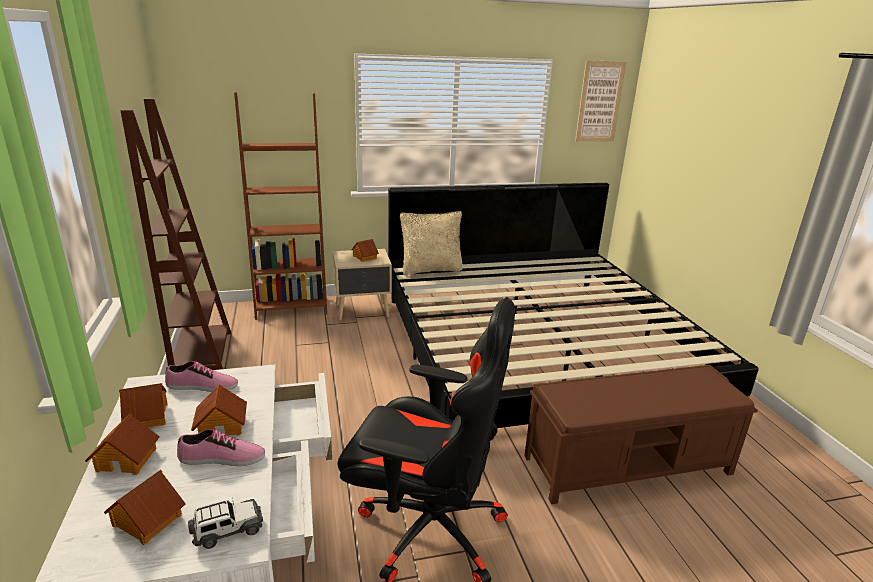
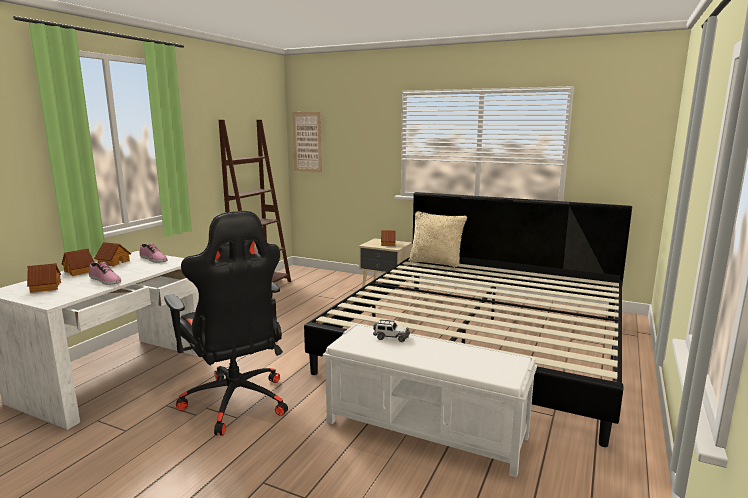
camera: 40 degrees right, 10 degrees down
(222, 425) = (129, 272): toy house -> none
(228, 530) = (56, 298): toy car -> toy car (391, 337)
(291, 307) = (344, 277): brown bookcase -> none
(599, 102) = (631, 125): picture -> picture (307, 142)
(629, 465) = (427, 430): brown bench -> white bench

